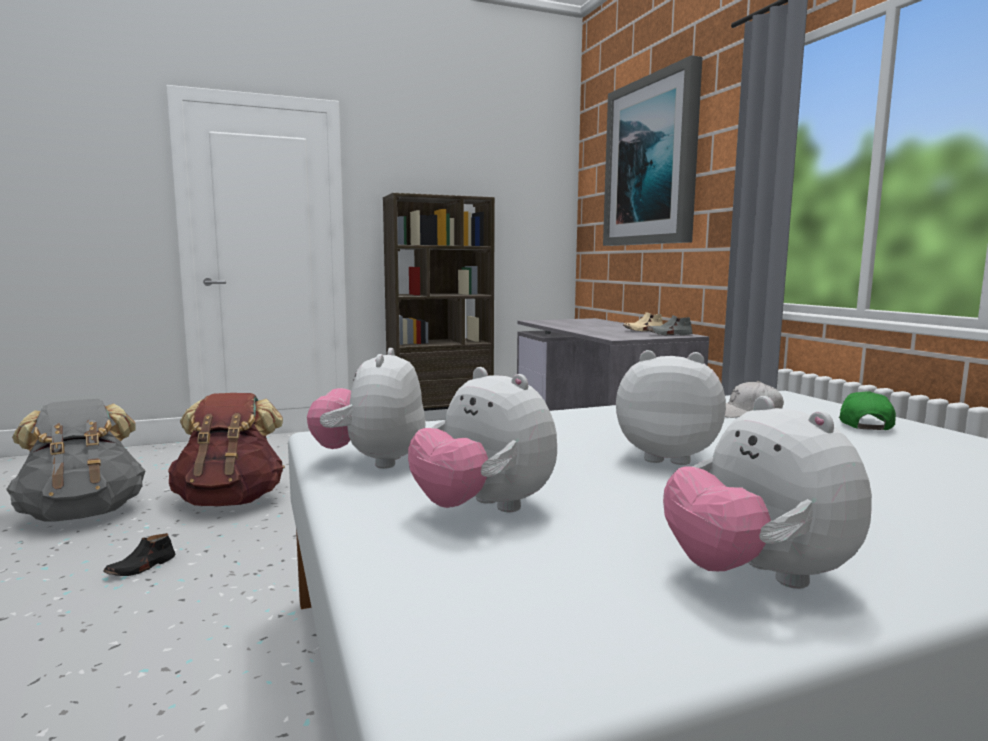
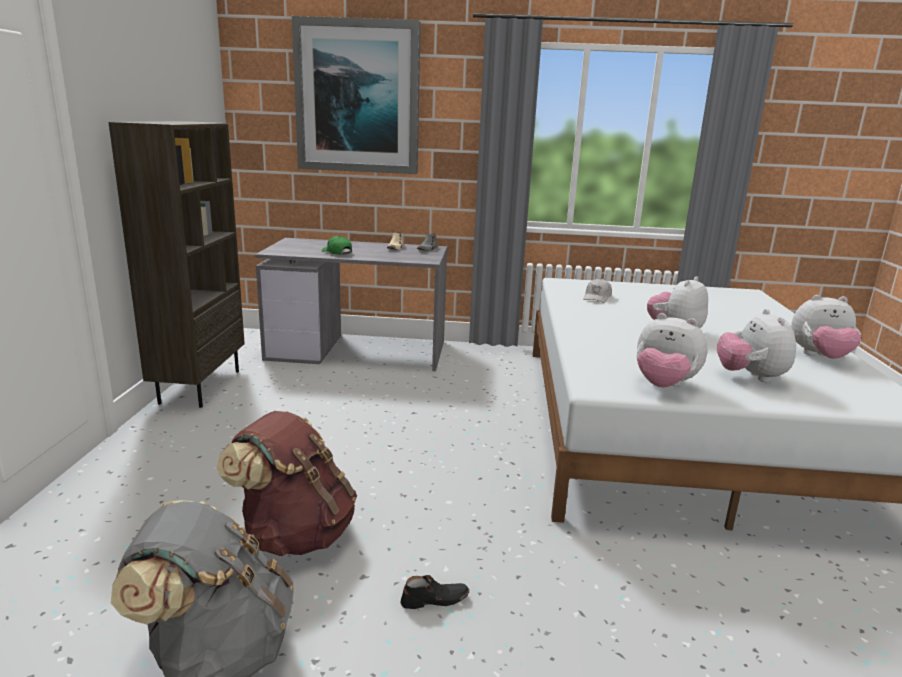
camera: 65 degrees left, 10 degrees up
(141, 567) = (434, 599): black shoe -> black shoe turned 75 degrees counterclockwise
(483, 509) = (750, 377): plush toy -> plush toy turned 105 degrees clockwise
(864, 425) = (632, 289): green cap -> green cap (337, 252)

